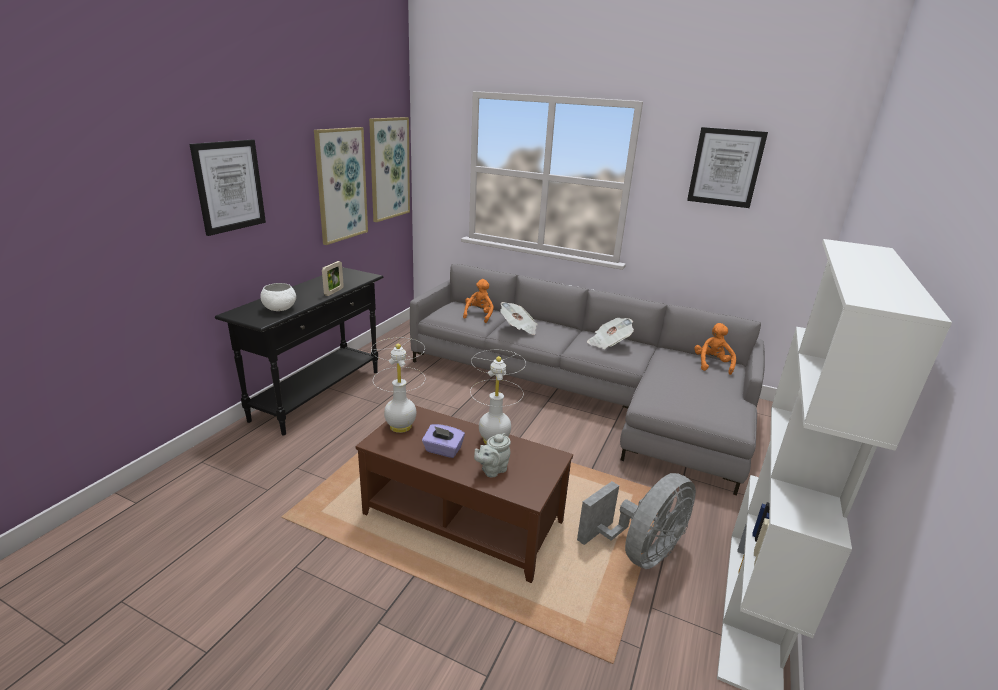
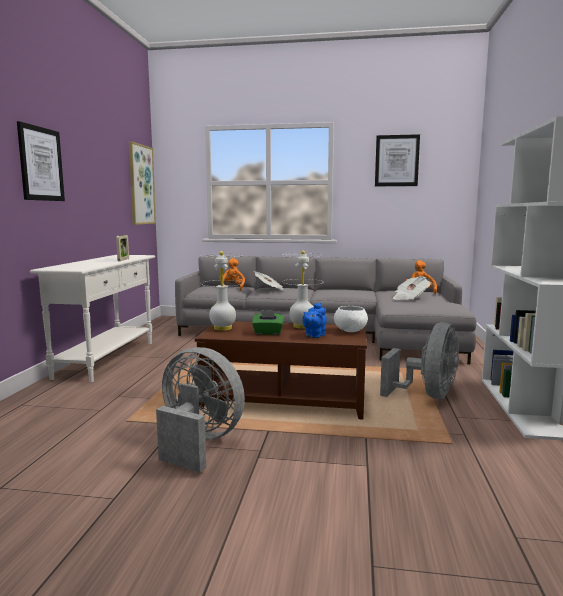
camera: 15 degrees left, 15 degrees down
(279, 309) = (86, 265): white bowl -> white bowl (350, 331)
(319, 395) = (107, 359): black console table -> white console table
(332, 577) = (198, 442): none -> grey fan
(341, 185) = (112, 187): picture -> none
(443, 450) = (268, 333): purple tissue box -> green tissue box
(492, 470) = (314, 335): grey teapot -> blue teapot
(608, 343) = (342, 290): newspaper -> newspaper (410, 298)

